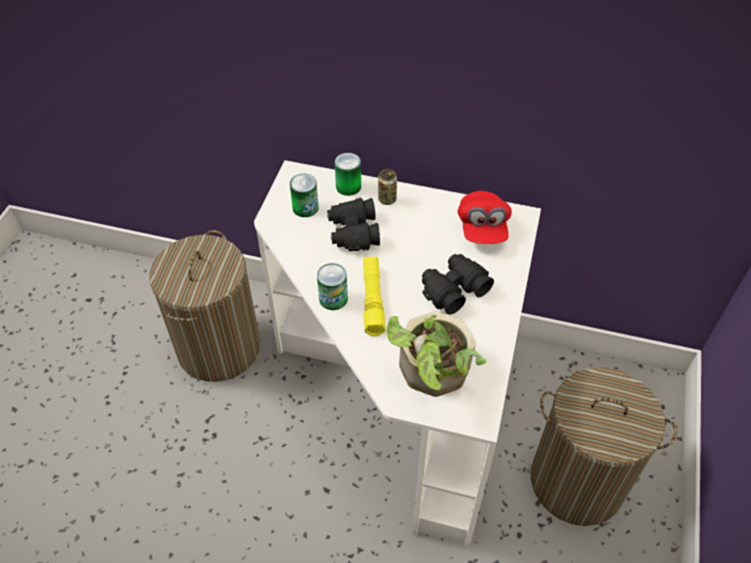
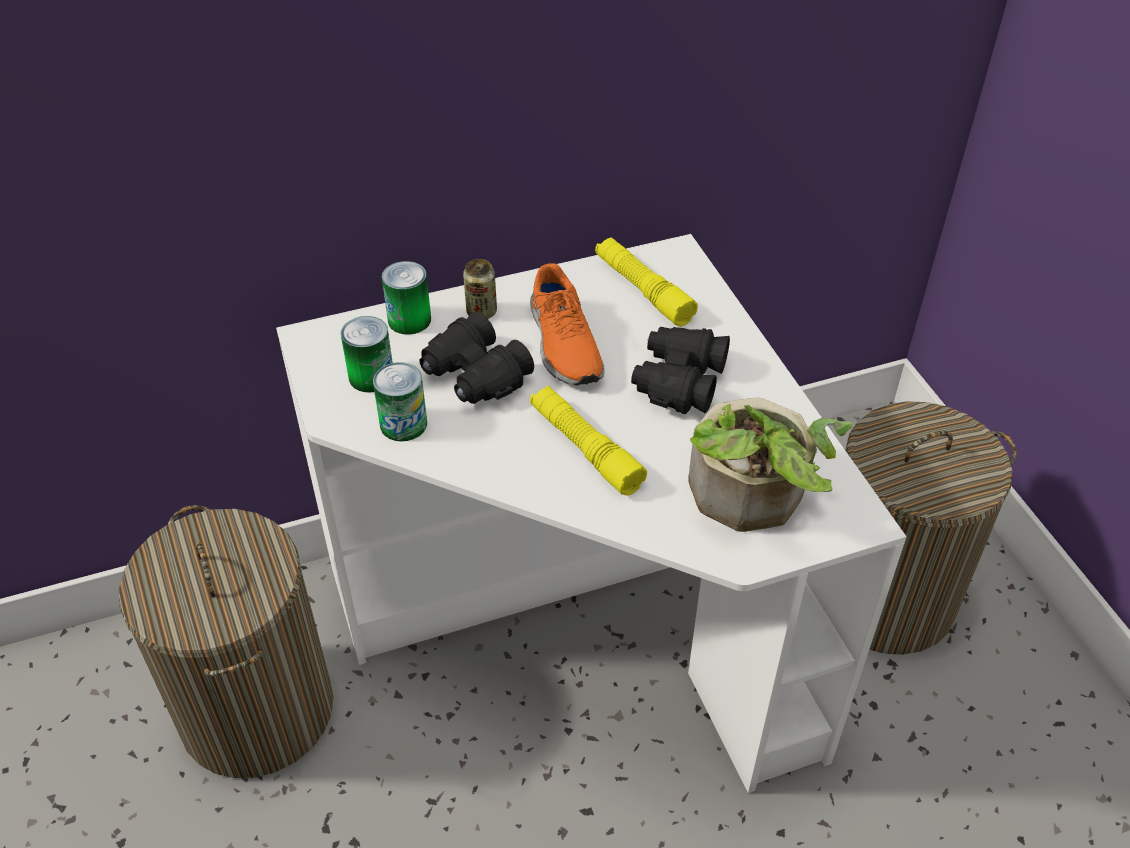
camera: 35 degrees left, 5 degrees down
(333, 298) = (528, 475): can -> can (403, 424)
(412, 238) = (563, 344): none -> orange shoe
(482, 228) = (643, 290): red cap -> yellow flashlight

